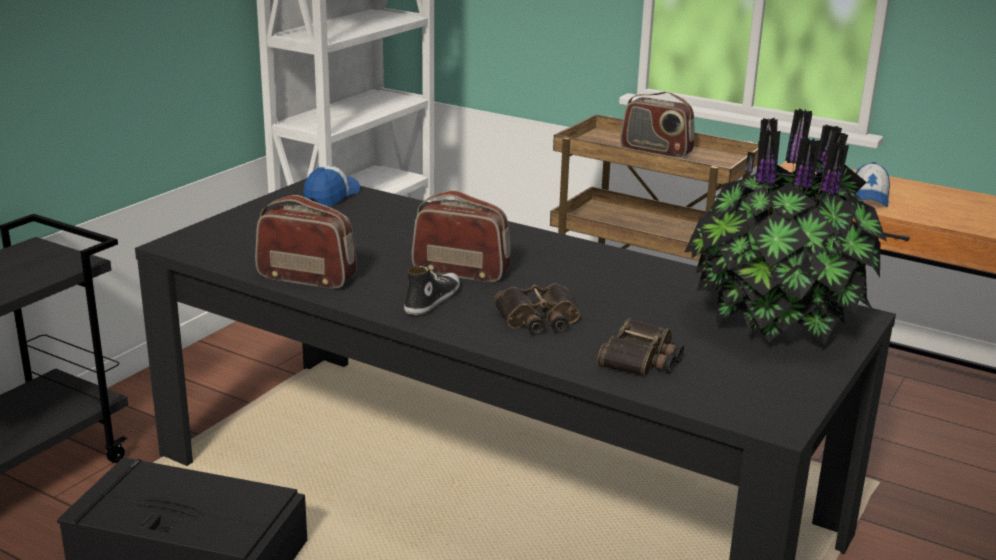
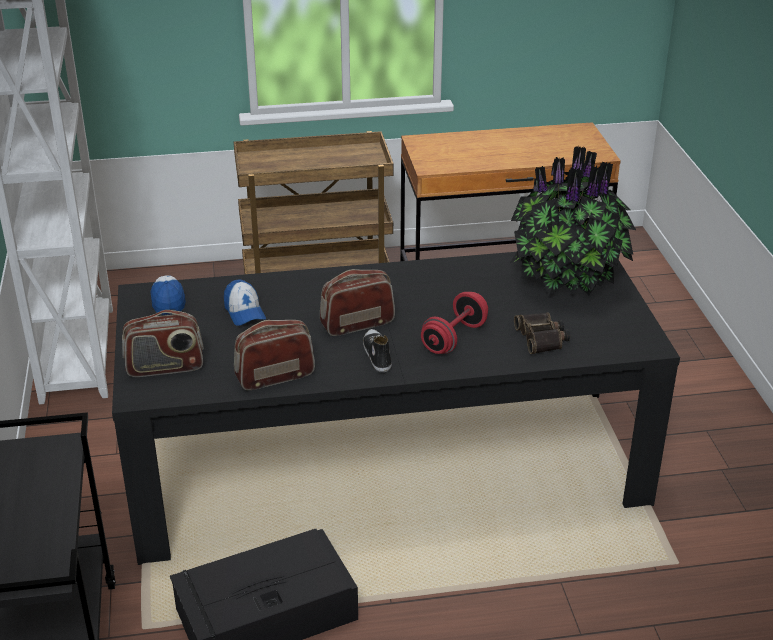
camera: 40 degrees left, 10 degrees up
(538, 319) = (454, 338): binoculars -> red dumbbell
(655, 151) = (310, 161): radio -> radio (165, 367)
(868, 198) = (489, 156): cap -> cap (244, 312)

